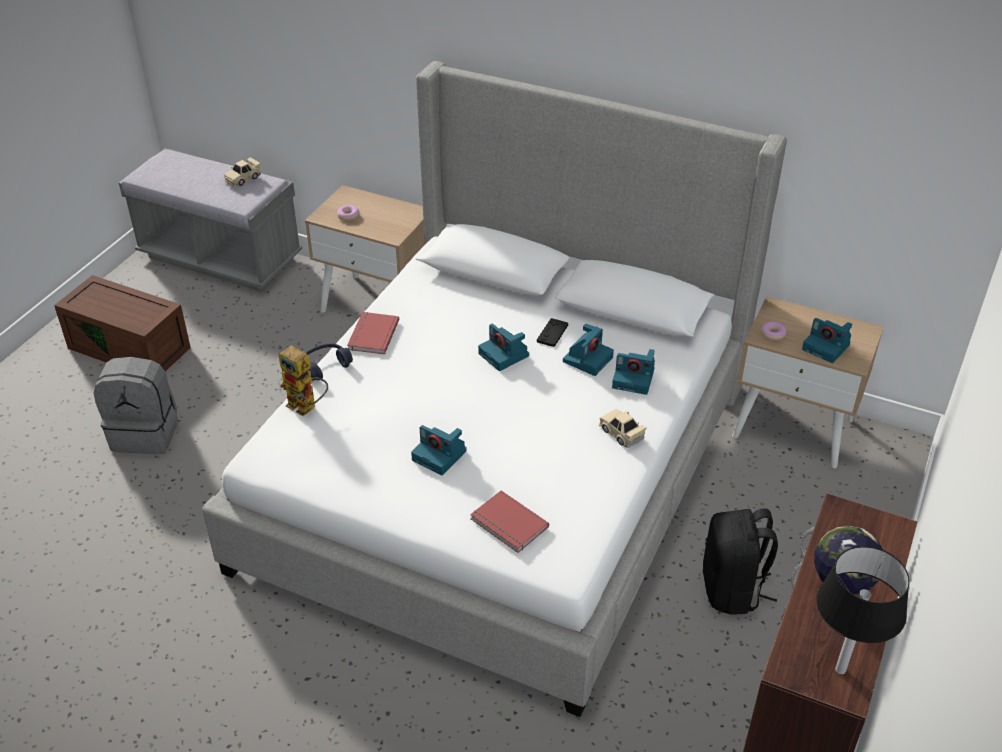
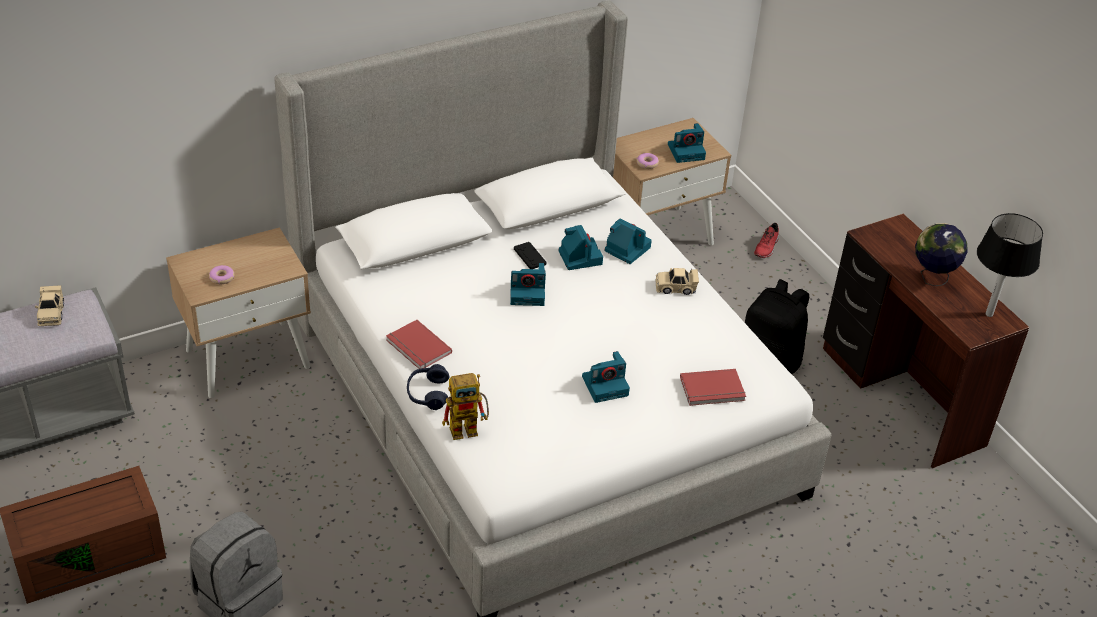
camera: 55 degrees left, 0 degrees up
(634, 379) = (626, 249): camera -> camera turned 105 degrees counterclockwise
(883, 506) = (767, 247): none -> red shoe

